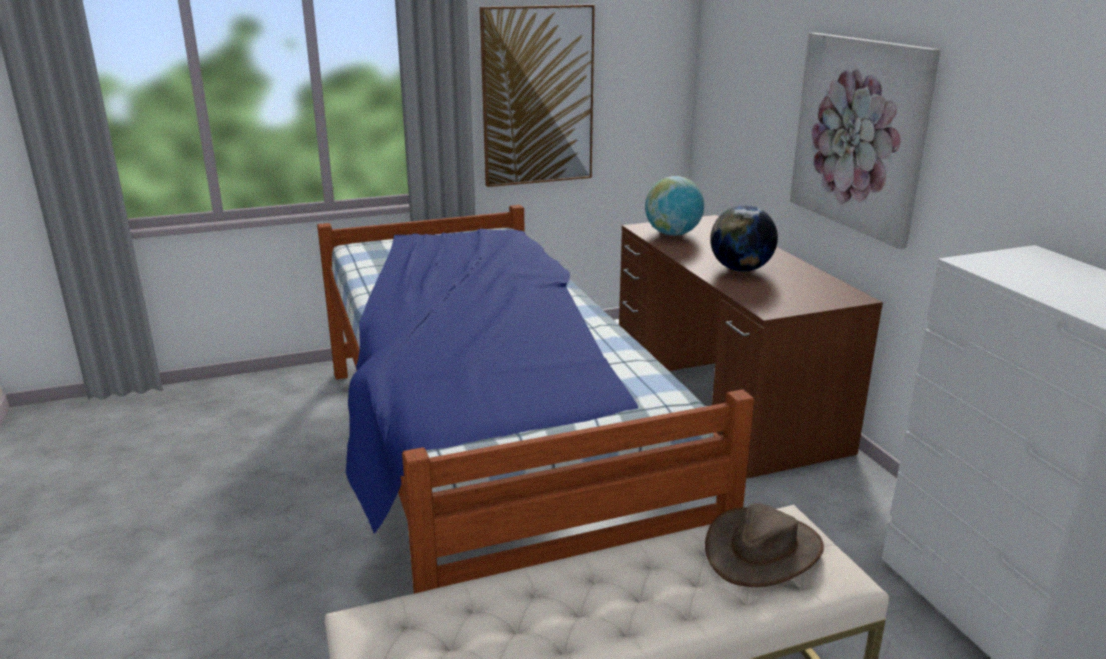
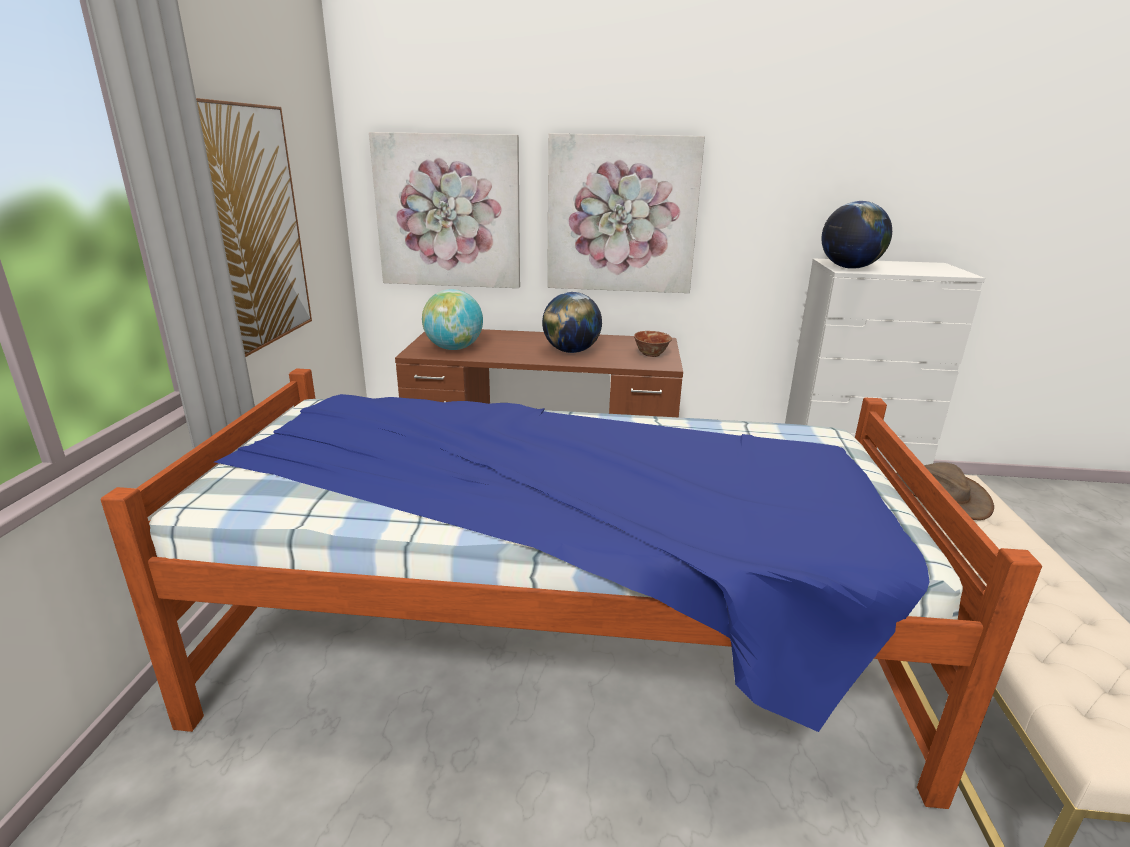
camera: 65 degrees left, 0 degrees up
(744, 104) = (448, 212): none -> picture
(793, 300) = (651, 354): none -> bowl
(993, 263) = (849, 268): none -> globe

